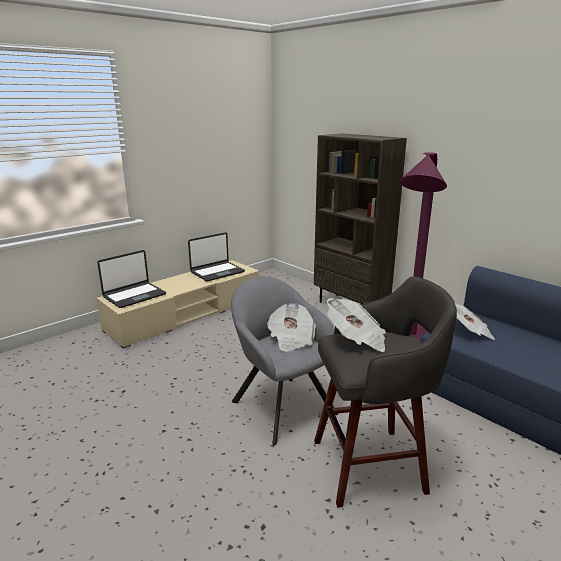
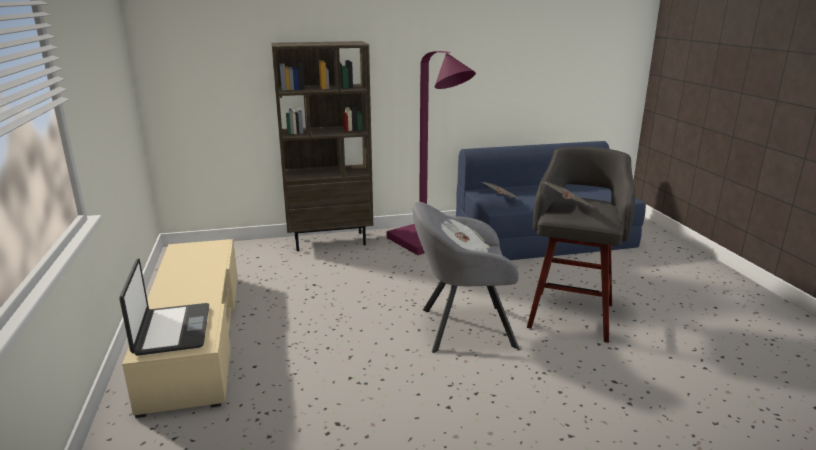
camera: 60 degrees left, 0 degrees up
(217, 272) = (192, 261): laptop -> none

